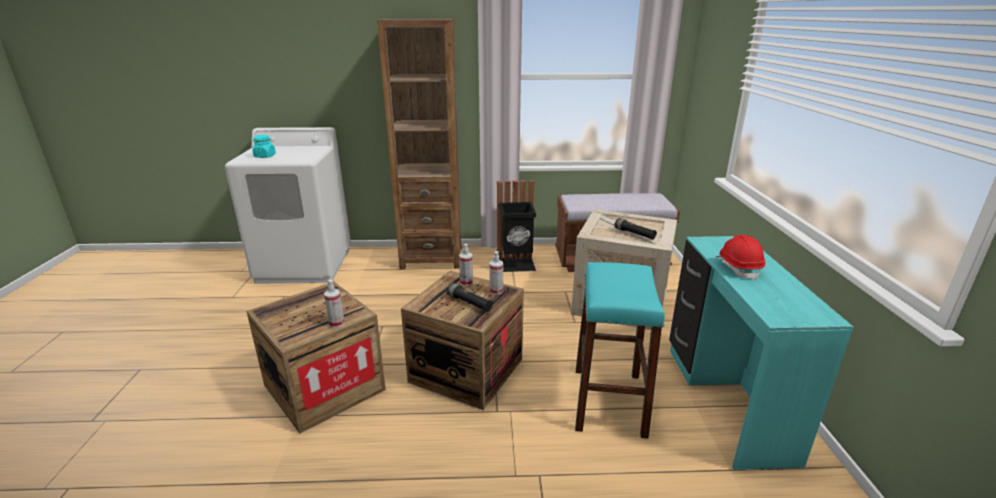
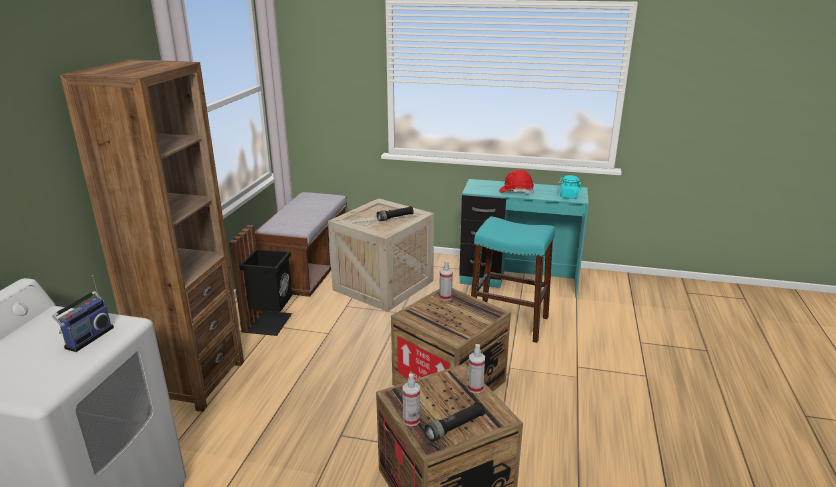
camera: 75 degrees left, 0 degrees up
(265, 156) = (48, 366): turquoise jar -> turquoise jar (568, 196)
(292, 156) = (87, 337): none -> radio
(466, 282) = (422, 309): spray bottle -> spray bottle (411, 420)
(469, 303) = (462, 312): black flashlight -> black flashlight (455, 427)

